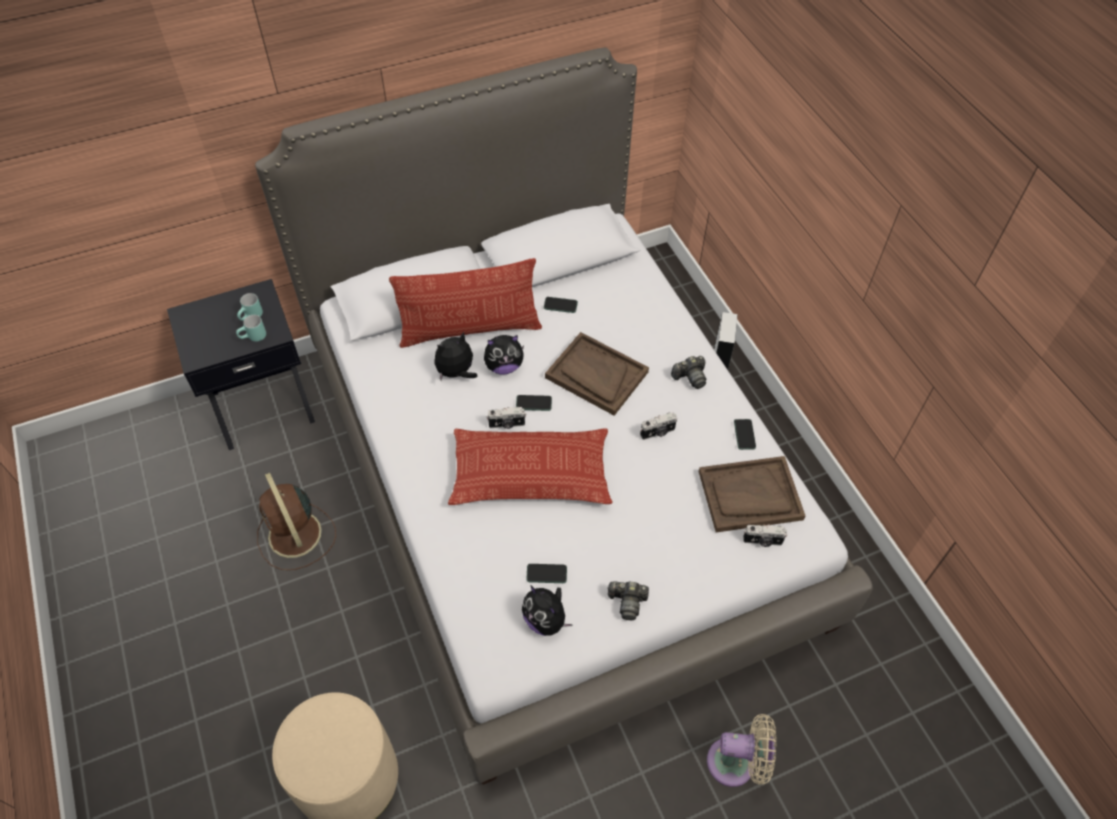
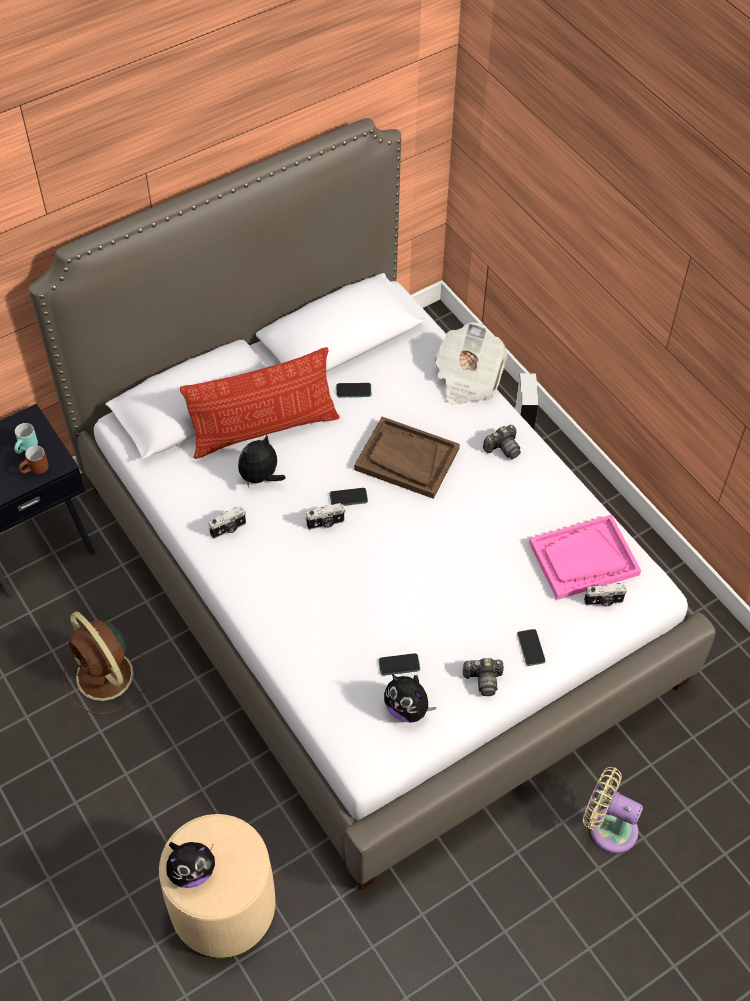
camera: 10 degrees left, 0 degrees up
(254, 338) = (36, 471): turquoise mug -> brown mug
(504, 366) = (308, 463): plush toy -> plush toy (192, 871)
(531, 473) = (361, 569): pillow -> none
(658, 433) = (481, 509): camera -> camera (229, 529)
(669, 308) = (468, 378): none -> newspaper
(736, 763) = (608, 827): beige fan -> beige fan turned 150 degrees counterclockwise
(744, 434) = (568, 499): phone -> phone (531, 648)
(749, 496) = (583, 559): brown tray -> pink tray

